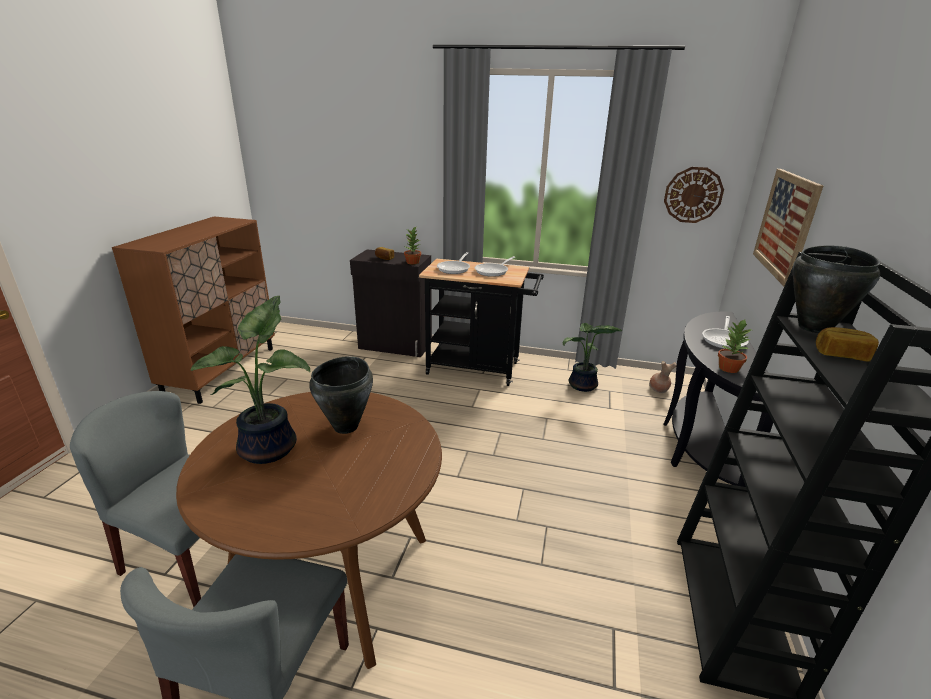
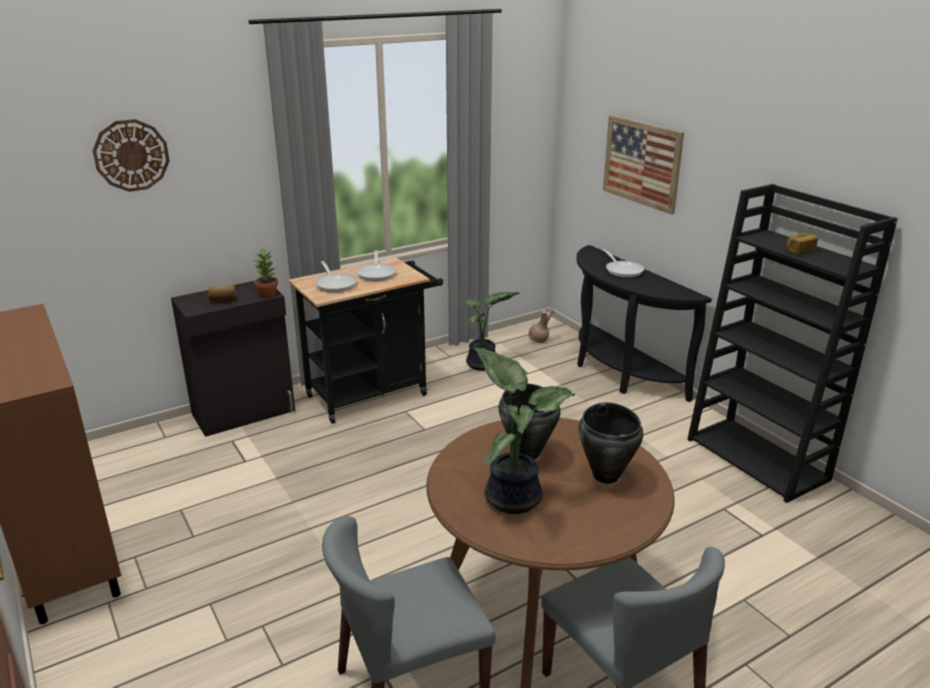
camera: 45 degrees left, 0 degrees up
(693, 195) = (519, 144): wall clock -> wall clock (131, 155)
(728, 368) = (657, 290): potted plant -> none
(815, 328) = (762, 238): black cooking pot -> black cooking pot (606, 476)

